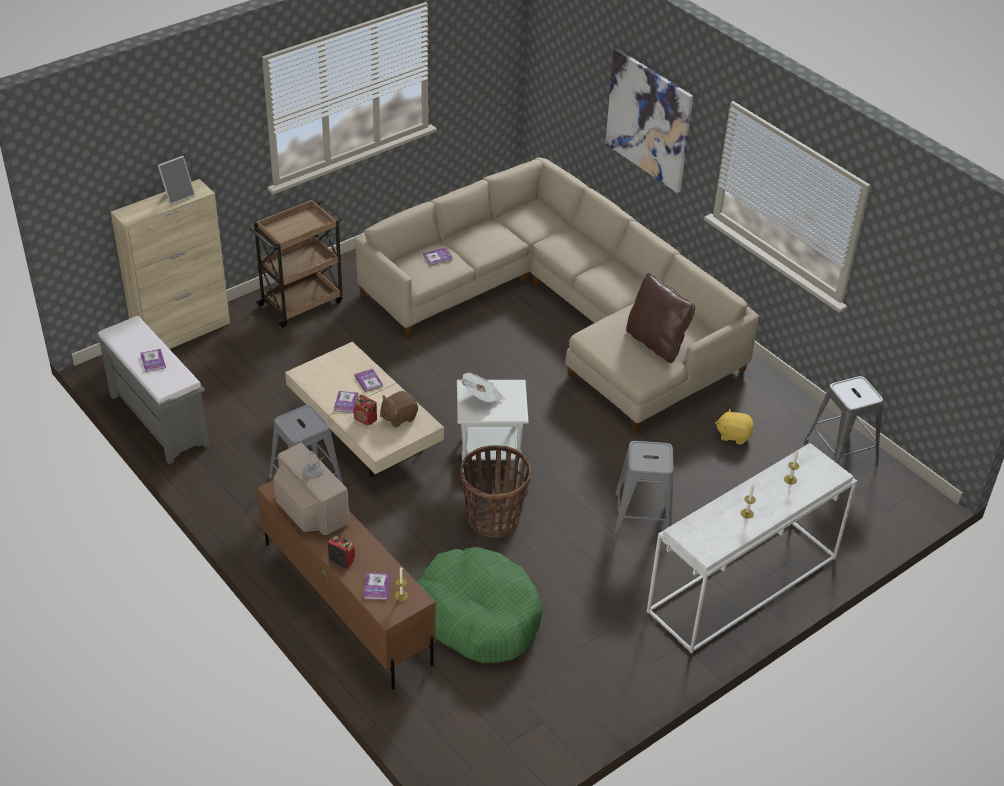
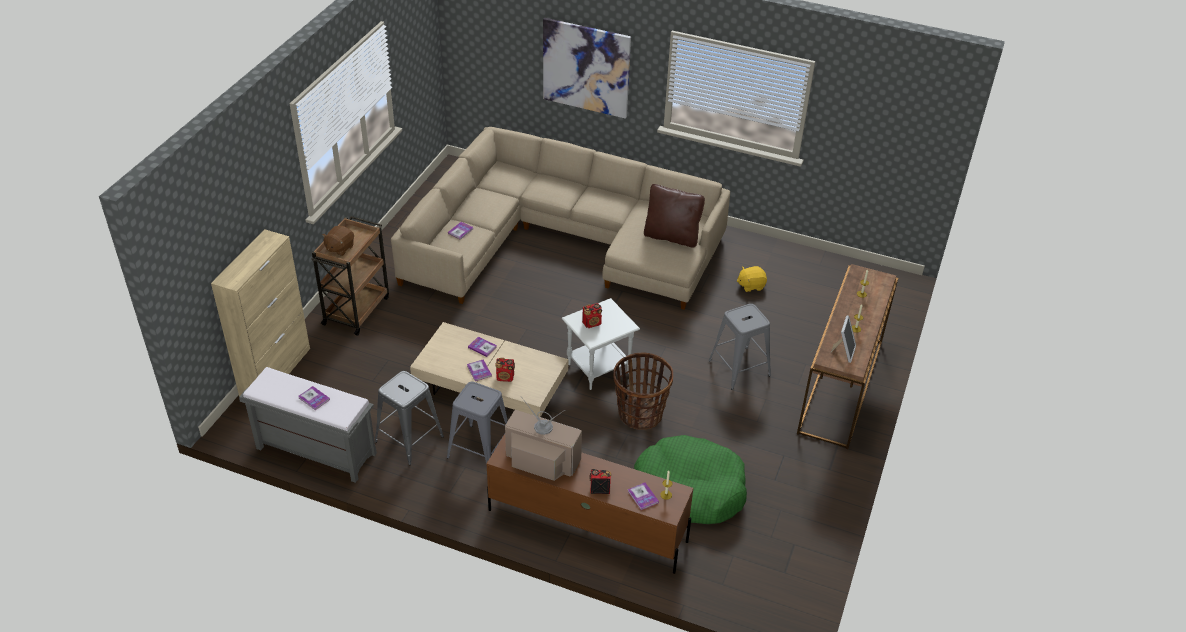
camera: 30 degrees left, 0 degrees up
(178, 195) = (259, 249): picture frame -> picture frame (843, 351)
(398, 417) = (529, 365): brown plush toy -> brown plush toy (339, 248)
(482, 397) = (592, 323): newspaper -> radio
(743, 586) = (841, 387): white console table -> brown console table
(840, 451) = (825, 269): grey stool -> grey stool (409, 439)

